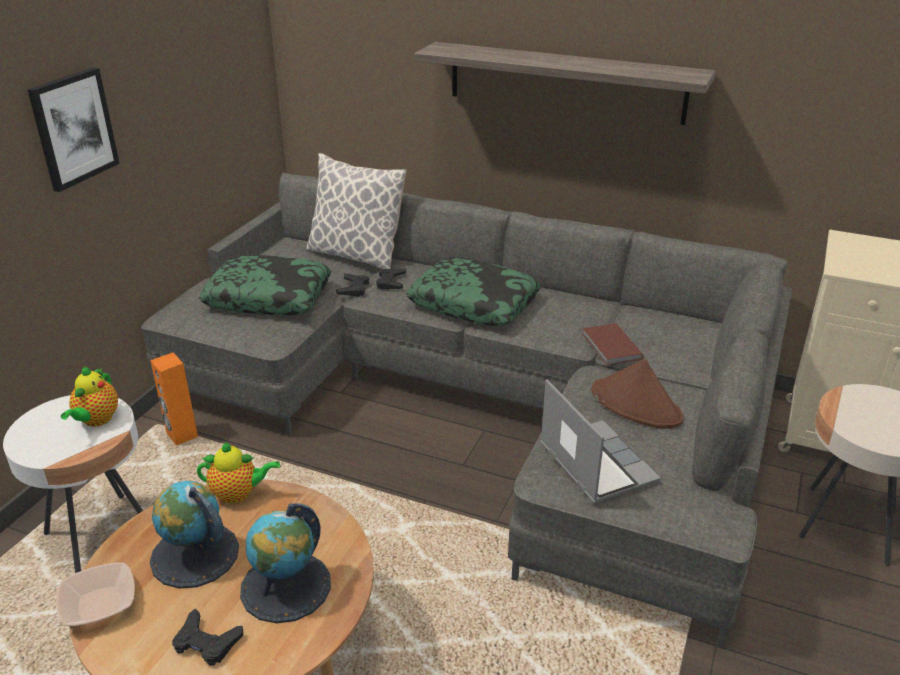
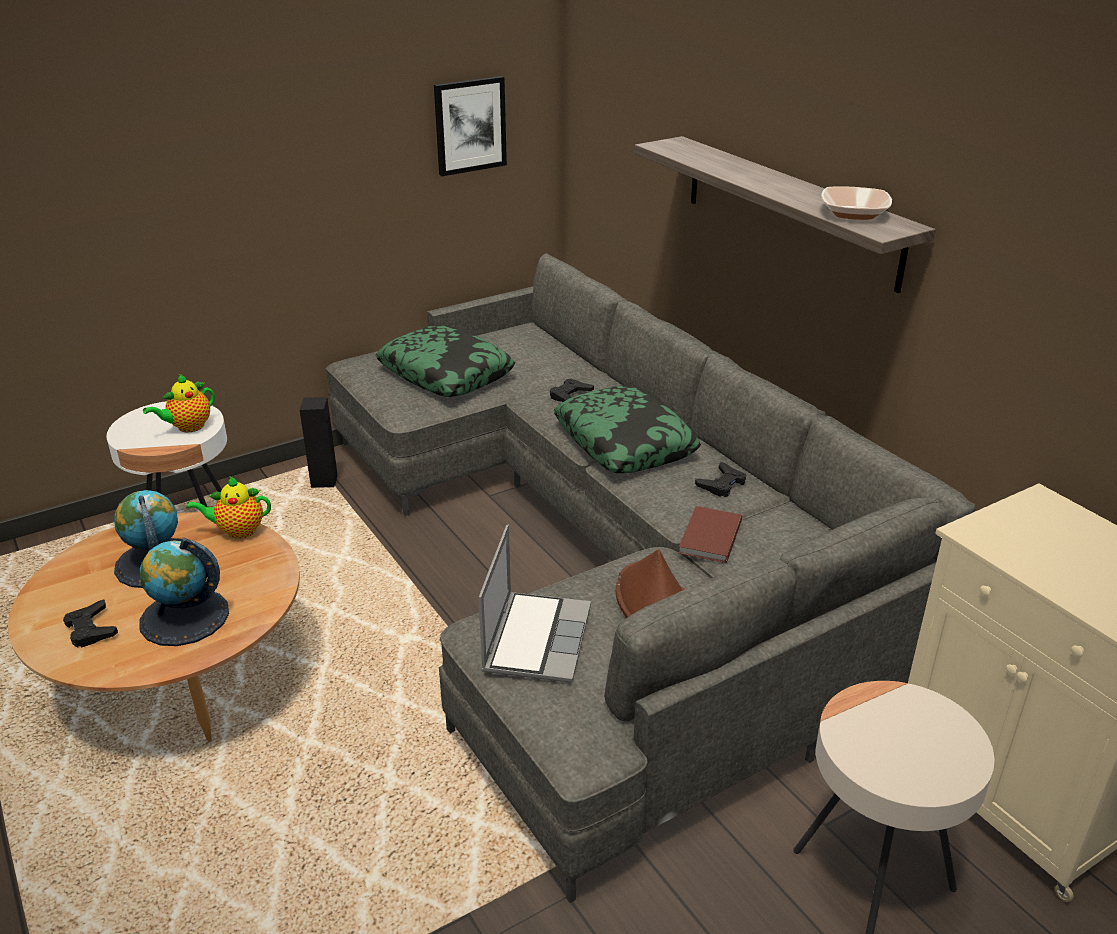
camera: 35 degrees right, 0 degrees up
(73, 128) = (271, 161): picture -> picture (470, 125)
(99, 604) = (63, 568): bowl -> bowl (854, 213)
(182, 436) = (324, 482): orange speaker -> black speaker
(238, 494) = (237, 531): teapot -> teapot turned 135 degrees clockwise
(353, 288) = (529, 390): black game controller -> black game controller (722, 484)
(355, 255) = (571, 358): pillow -> none

